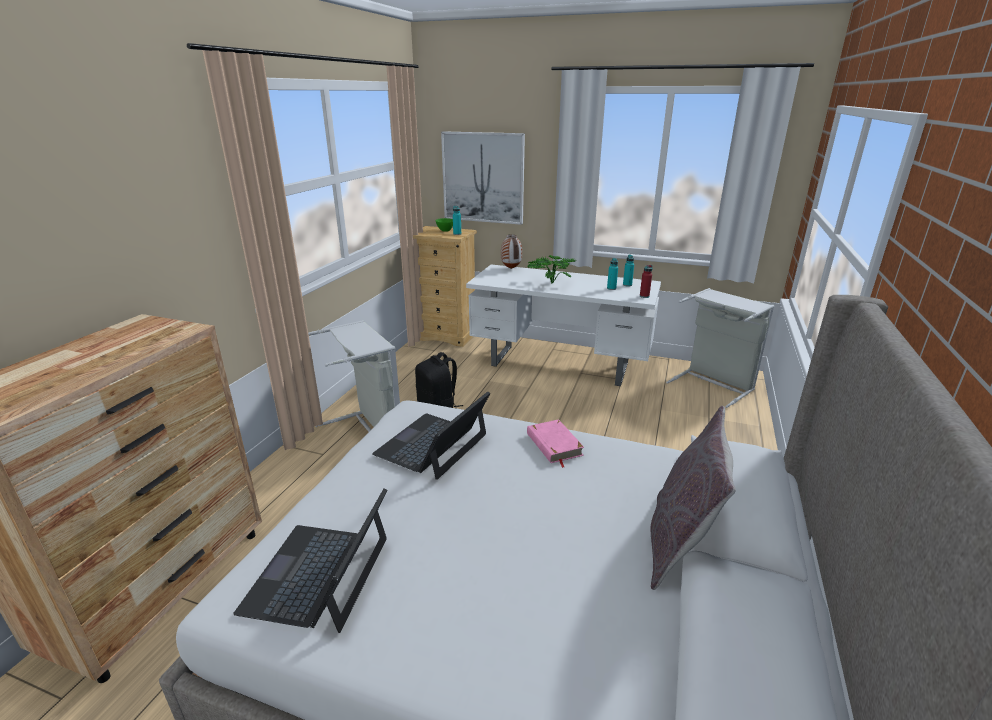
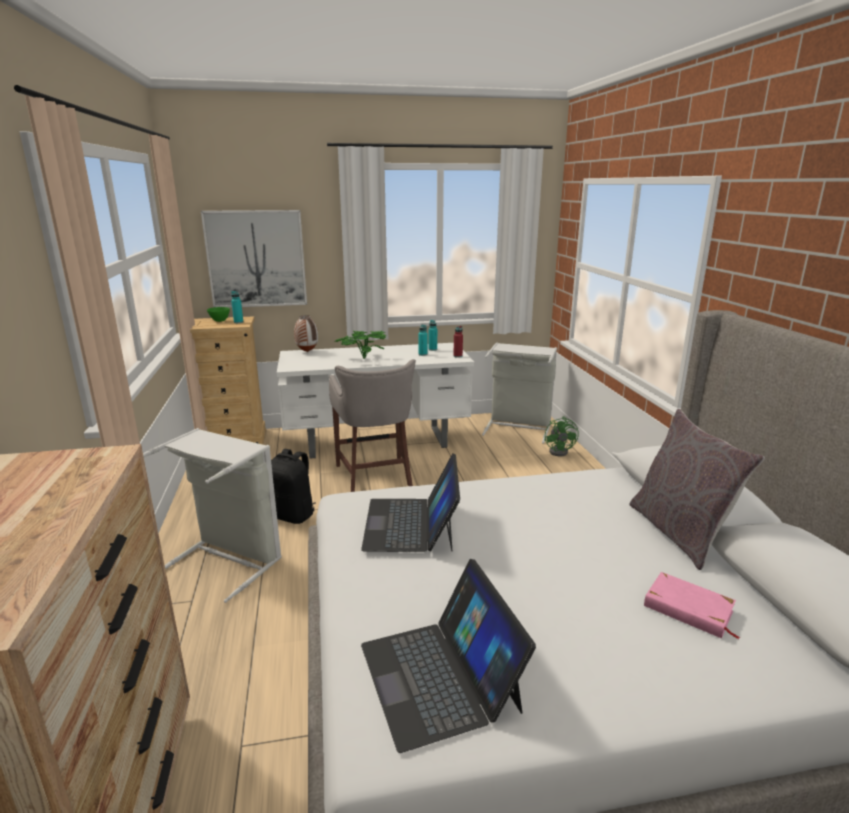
camera: 30 degrees left, 5 degrees down
(531, 396) = (375, 476): none -> grey stool
(554, 445) = (512, 492): pink book -> pink book (688, 609)
(740, 421) = (560, 451): none -> green fan

